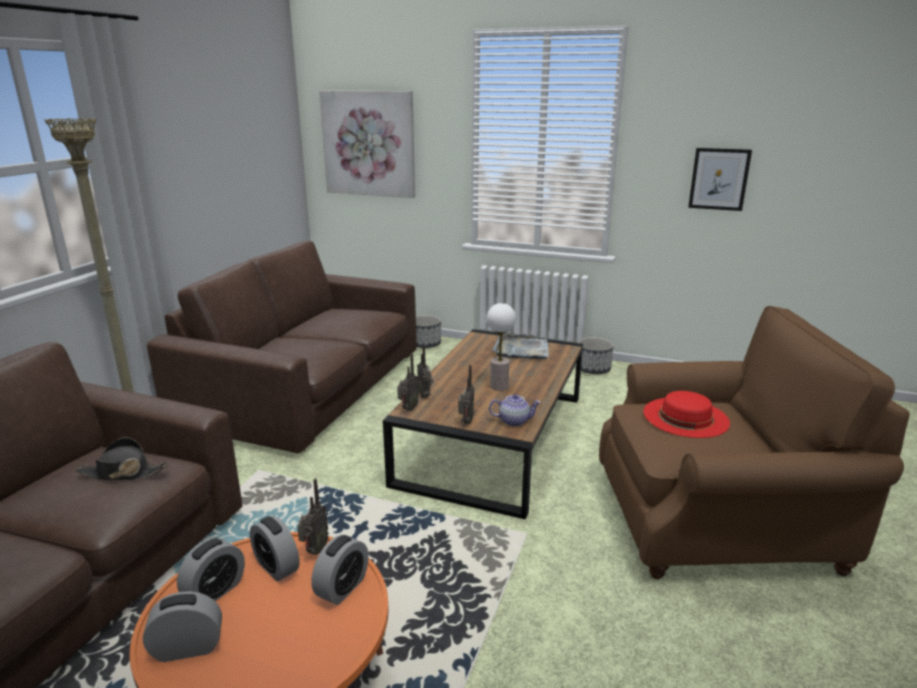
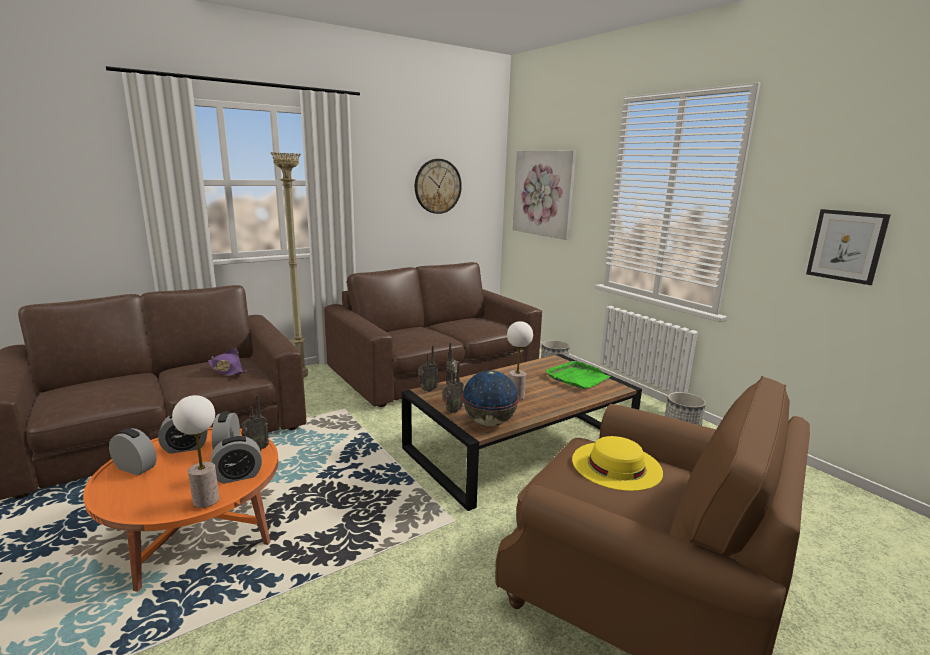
camera: 35 degrees right, 5 degrees down
(123, 473) = (227, 370): black hat -> purple hat
(236, 145) = (437, 186): none -> wall clock
(354, 630) = (206, 500): none -> table lamp
(514, 421) = (488, 422): teapot -> globe
(522, 349) = (577, 377): grey tray -> green tray
(685, 417) = (616, 465): red hat -> yellow hat

